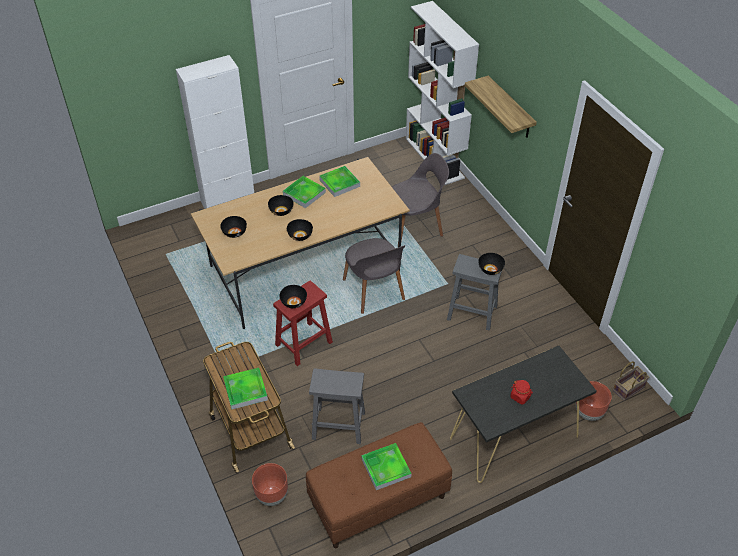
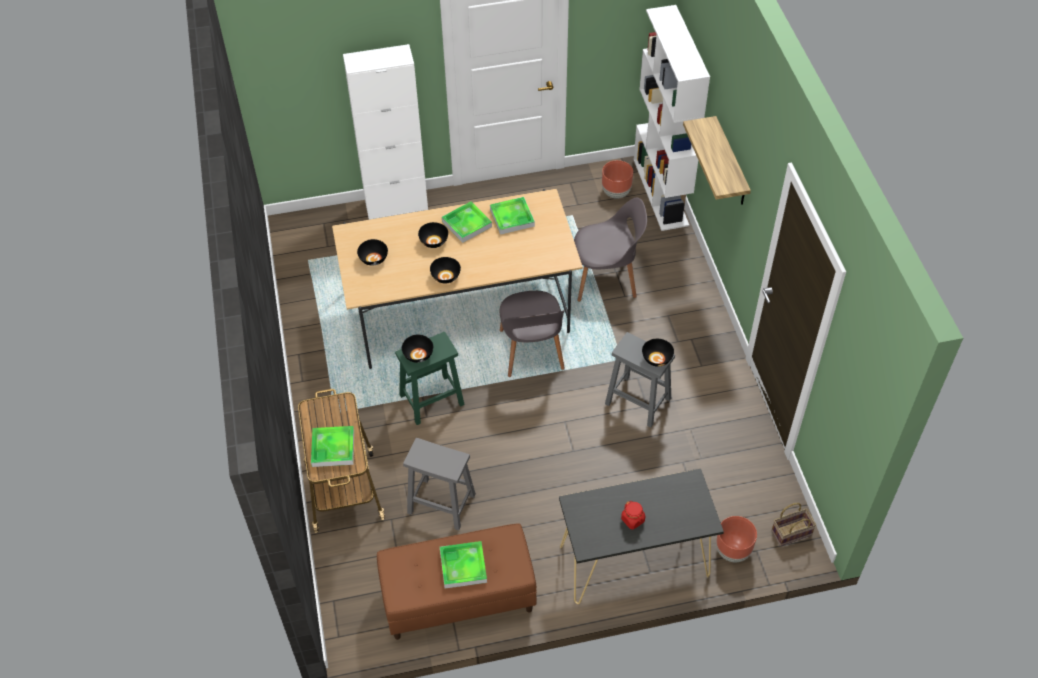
camera: 15 degrees right, 5 degrees up
(272, 495) = (346, 566): brown planter -> brown planter (616, 192)
(304, 343) = (432, 399): red stool -> green stool

